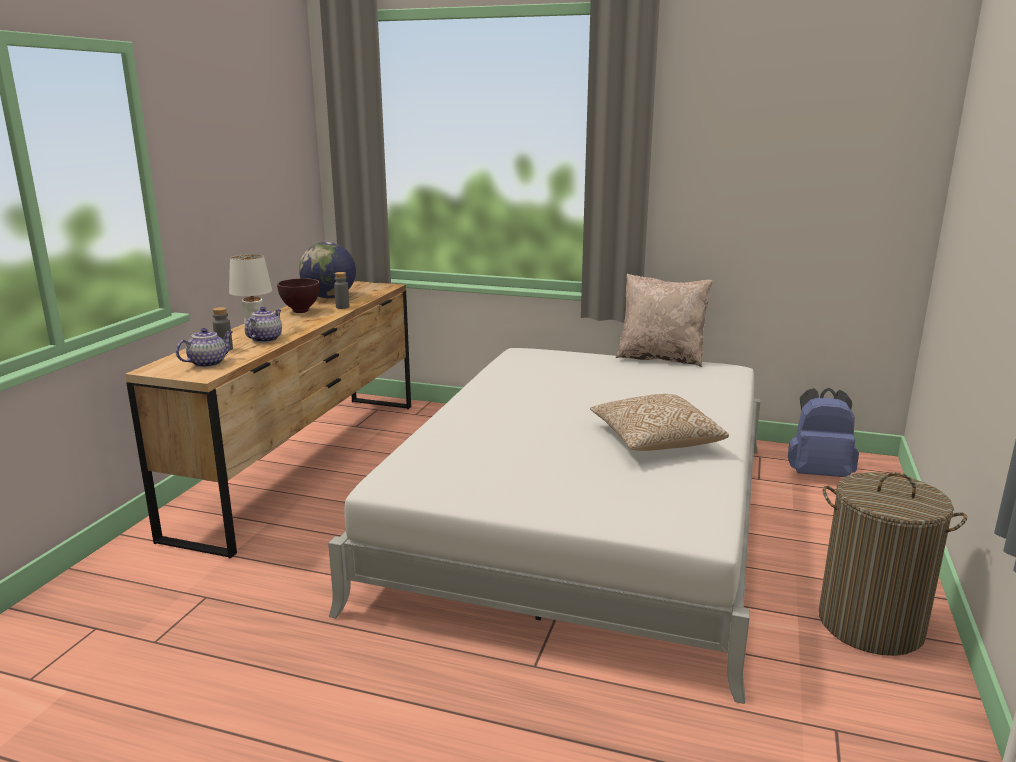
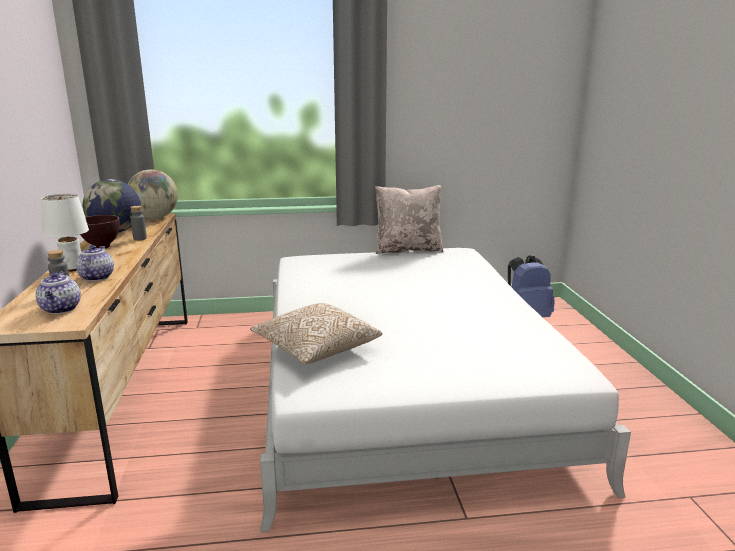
camera: 25 degrees left, 0 degrees up
(208, 363) = (61, 309): teapot -> teapot turned 150 degrees clockwise
(380, 287) = (155, 218): none -> globe
(655, 441) = (471, 312): pillow -> pillow (315, 349)
(870, 624) = (643, 415): laundry basket -> none

